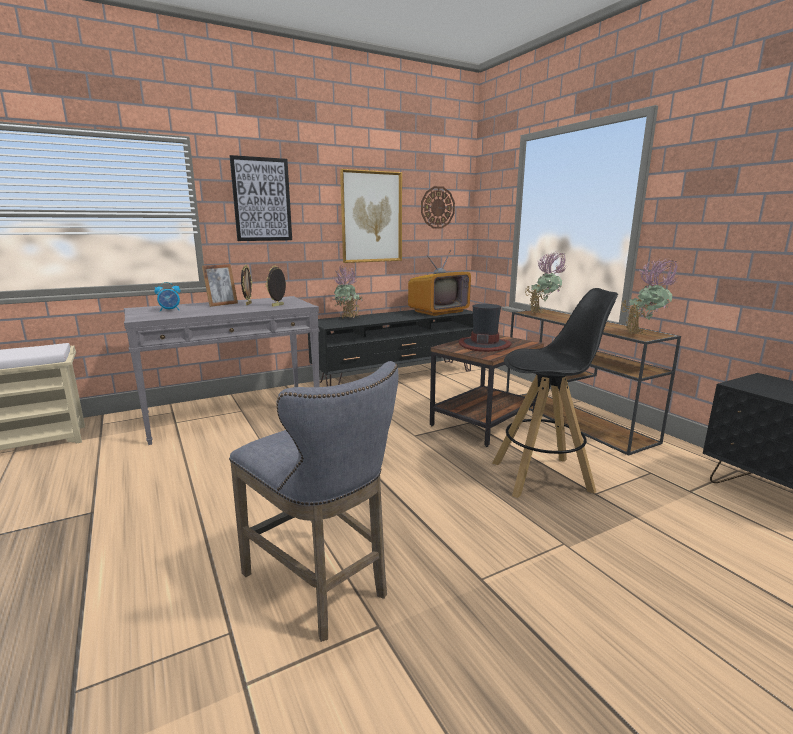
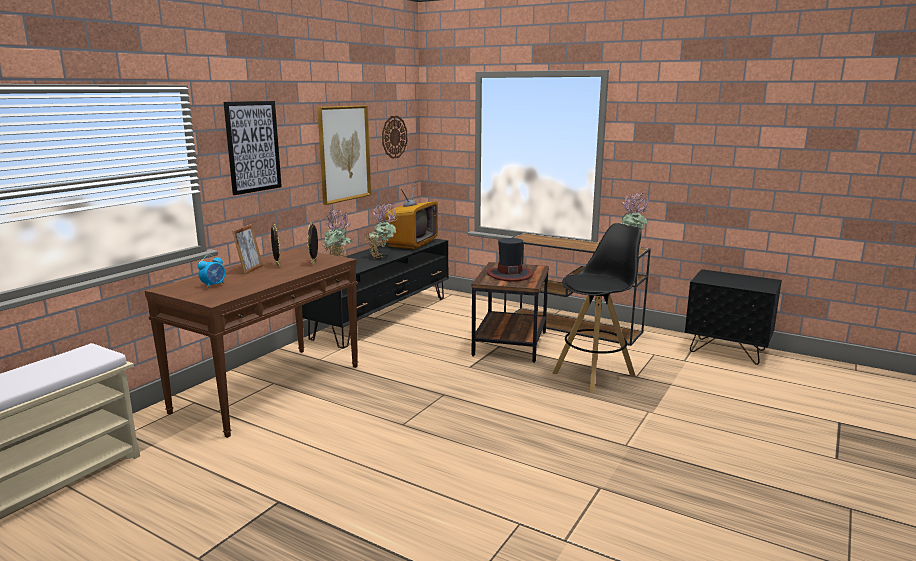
camera: 30 degrees left, 0 degrees up
(234, 414) = (270, 388): grey console table -> brown console table
(320, 587) = (540, 482): grey stool -> none
(543, 313) = (531, 238): potted plant -> potted plant (382, 256)

